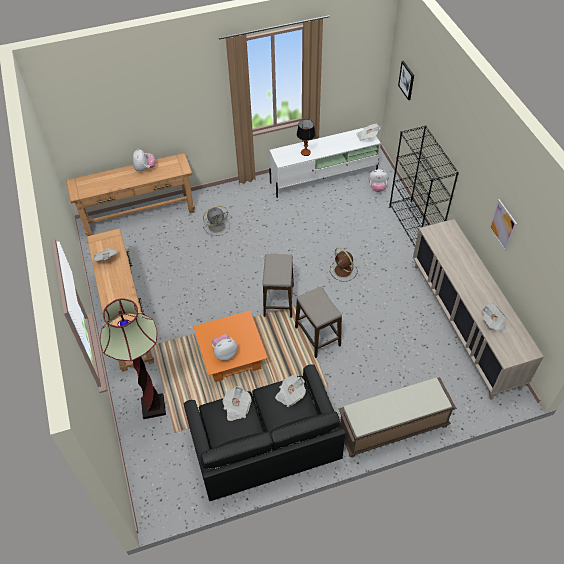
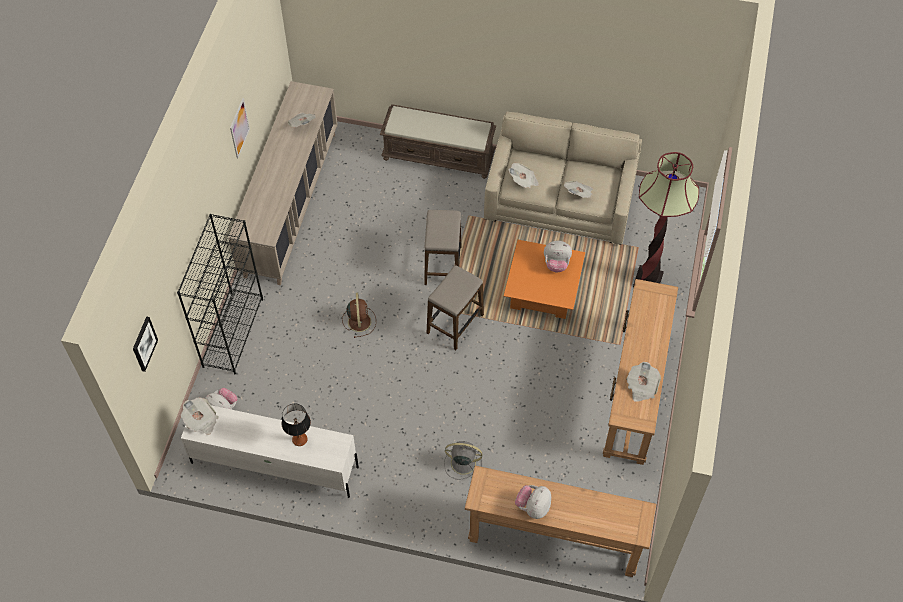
camera: 150 degrees left, 5 degrees up
(264, 443) = (560, 199): black sofa -> beige sofa

